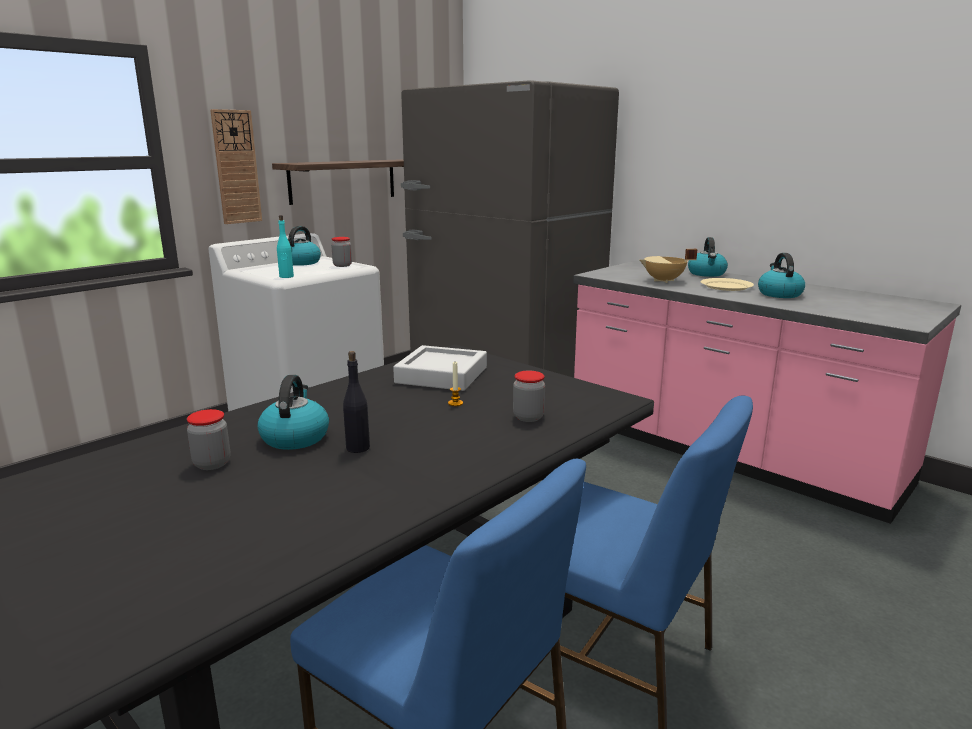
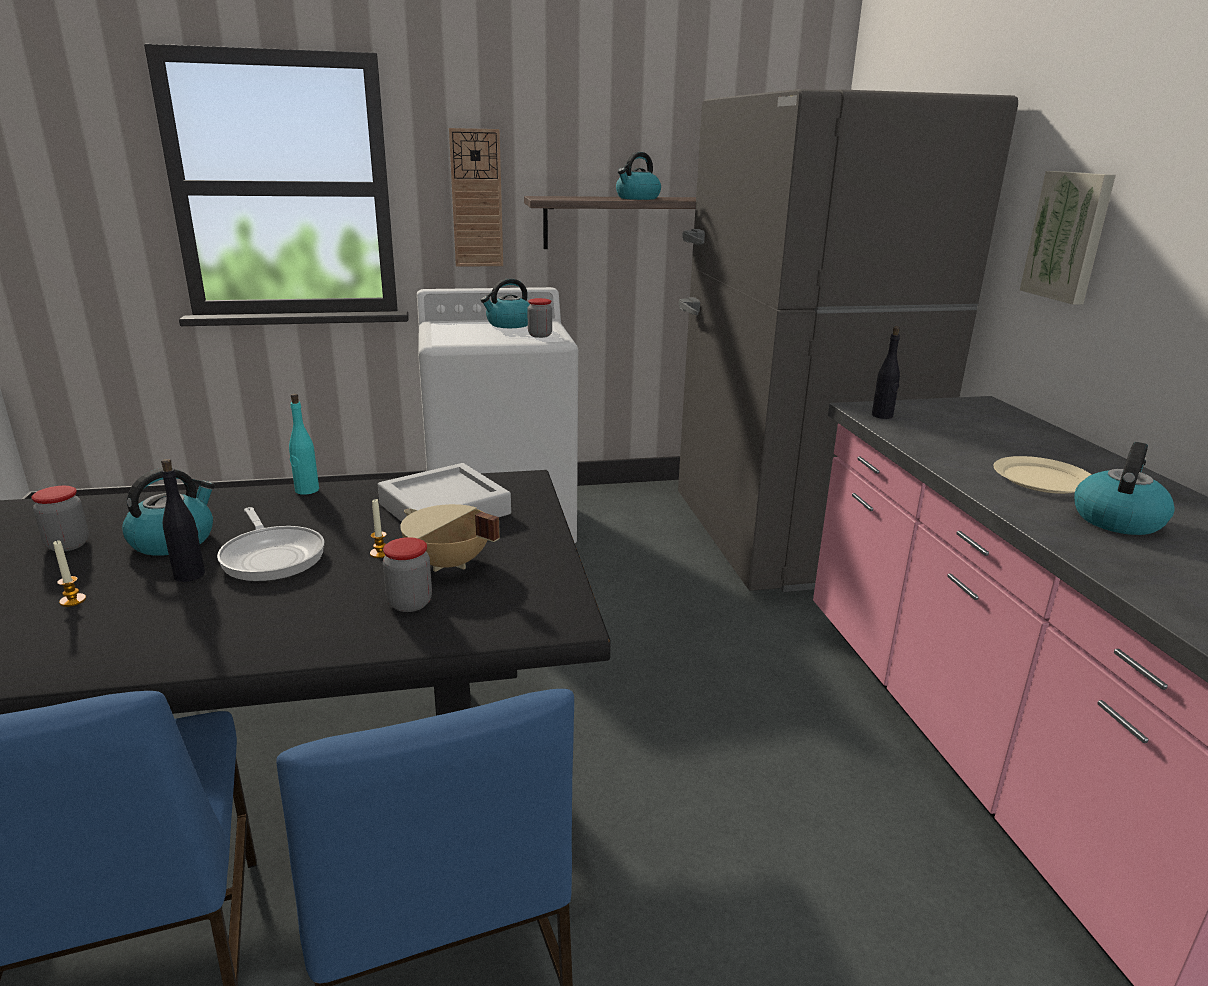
camera: 35 degrees right, 5 degrees up
(286, 276) = (451, 340): turquoise bottle -> turquoise bottle (306, 490)
(307, 484) = (73, 600): none -> candle
(391, 424) = (272, 556): none -> frying pan
(611, 275) = (882, 416): none -> black bottle
(664, 281) = (950, 443): beige cooking pot -> beige cooking pot (448, 564)
(668, 163) = (1069, 236): none -> picture
(707, 274) = (1064, 446): kettle -> kettle (637, 198)

